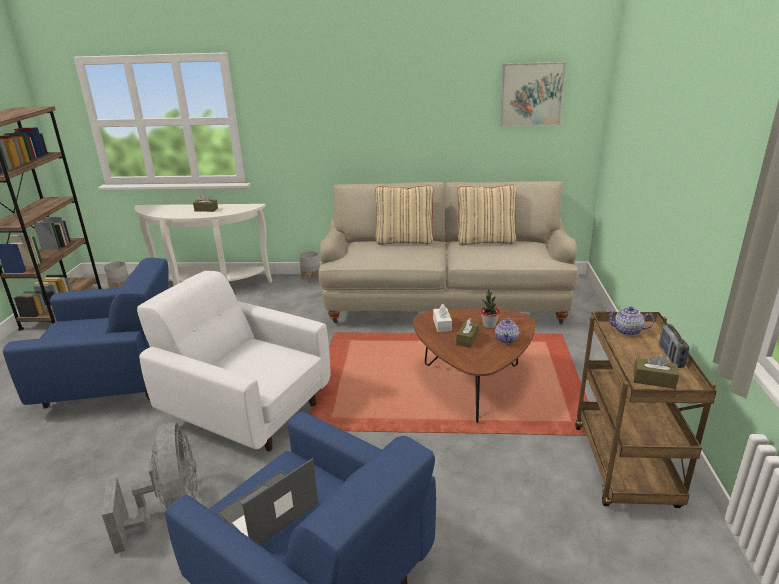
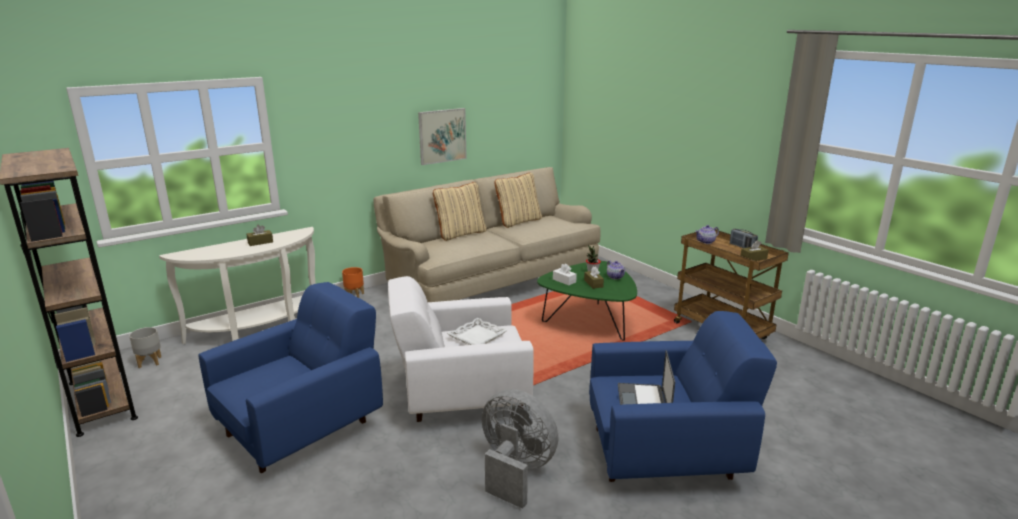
camera: 40 degrees left, 5 degrees down
(262, 355) = (477, 336): none -> white tray
(311, 278) = (354, 295): grey planter -> orange planter
(473, 384) = (589, 322): brown coffee table -> green coffee table
(531, 94) = (517, 102): picture -> picture (442, 136)

